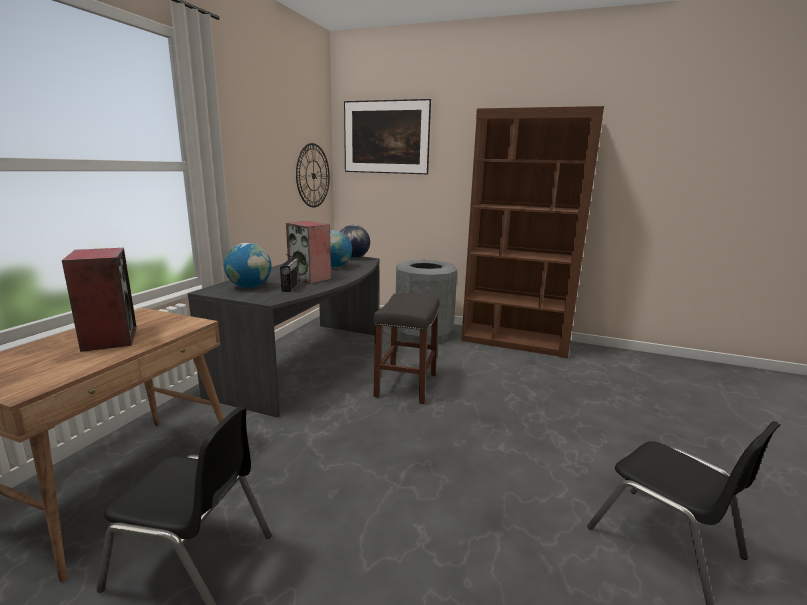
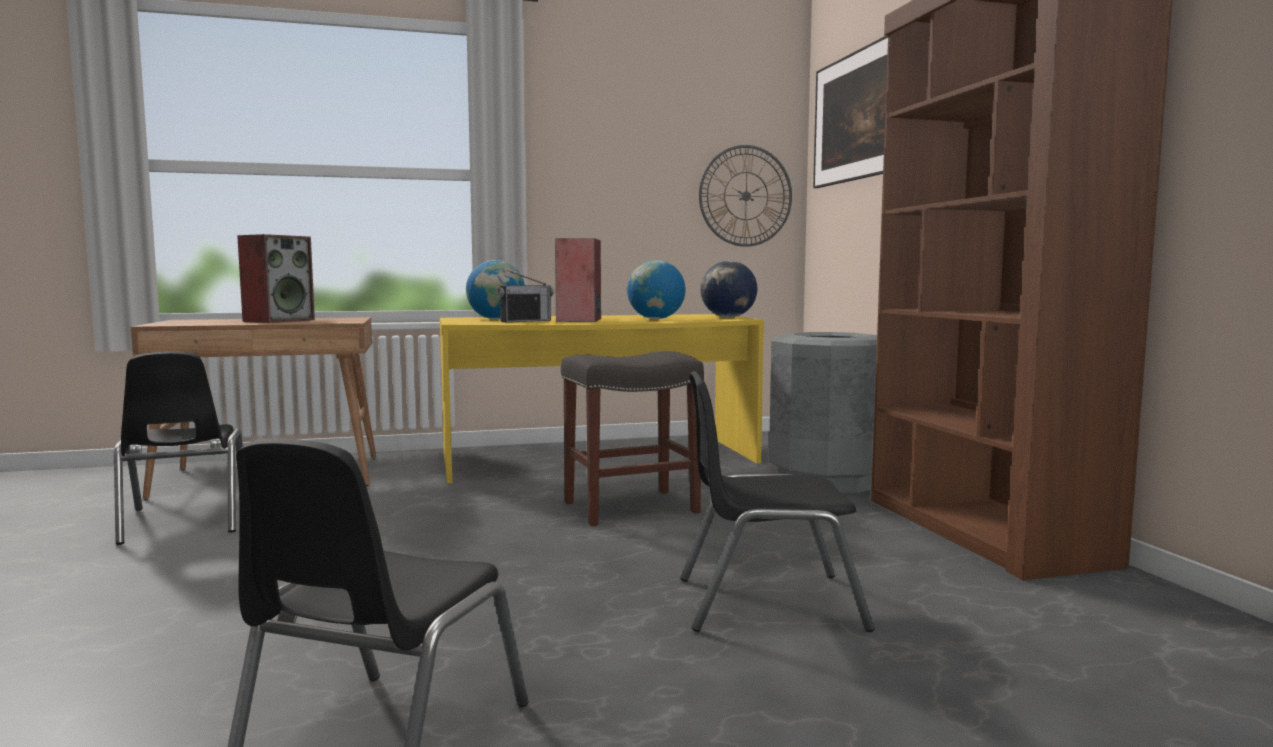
camera: 55 degrees right, 10 degrees down
(309, 362) = (600, 461): grey desk -> yellow desk
(558, 404) = (768, 602): none -> black chair

